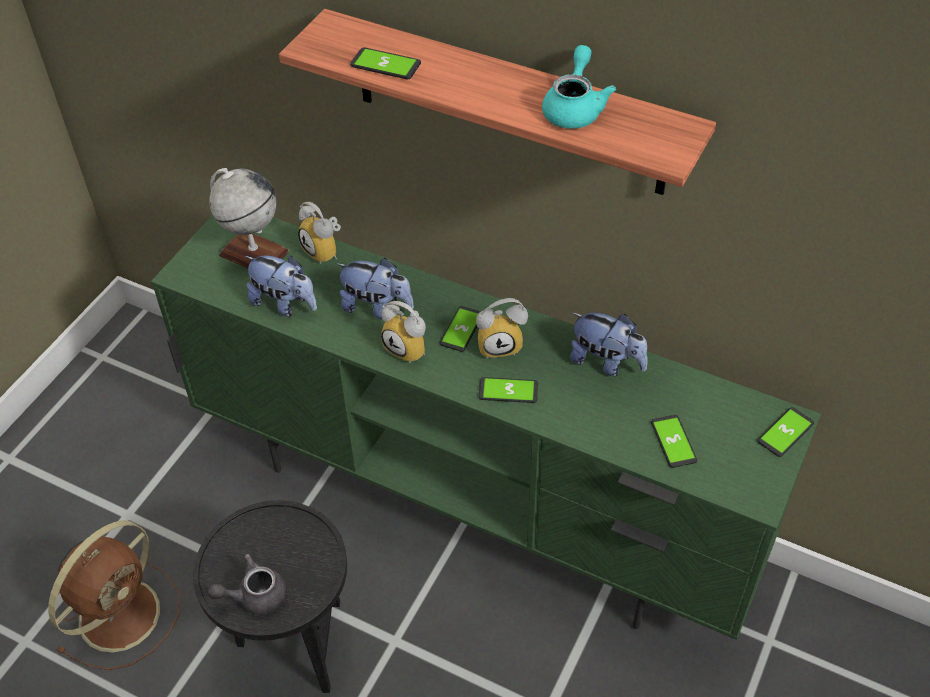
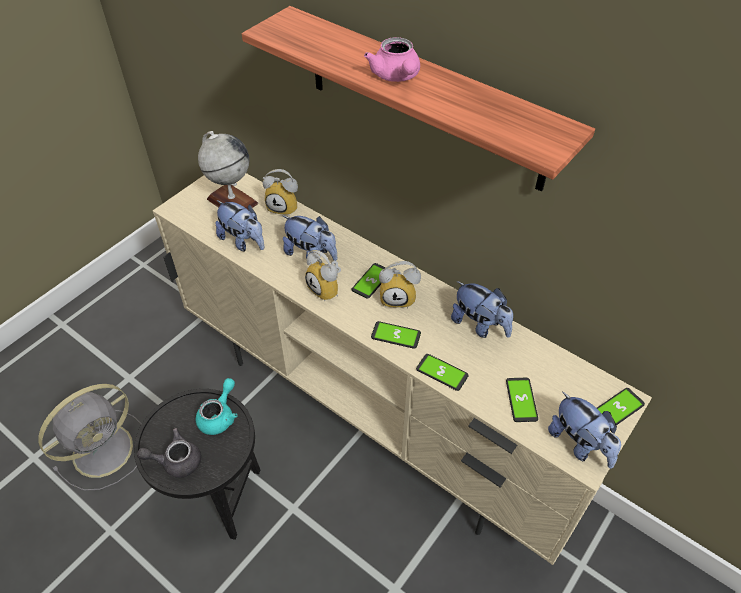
camera: 10 degrees right, 0 degrees up
(122, 612) = (105, 448): brown fan -> grey fan
(326, 251) = (285, 207): alarm clock -> alarm clock turned 45 degrees counterclockwise
(385, 65) = (323, 50): phone -> phone (442, 372)
(473, 506) = (374, 415): green tv stand -> beige tv stand
(481, 88) = (396, 77): none -> pink teapot
(574, 108) = (471, 102): turquoise teapot -> turquoise teapot (219, 416)
(749, 480) = (580, 444): none -> plush toy

